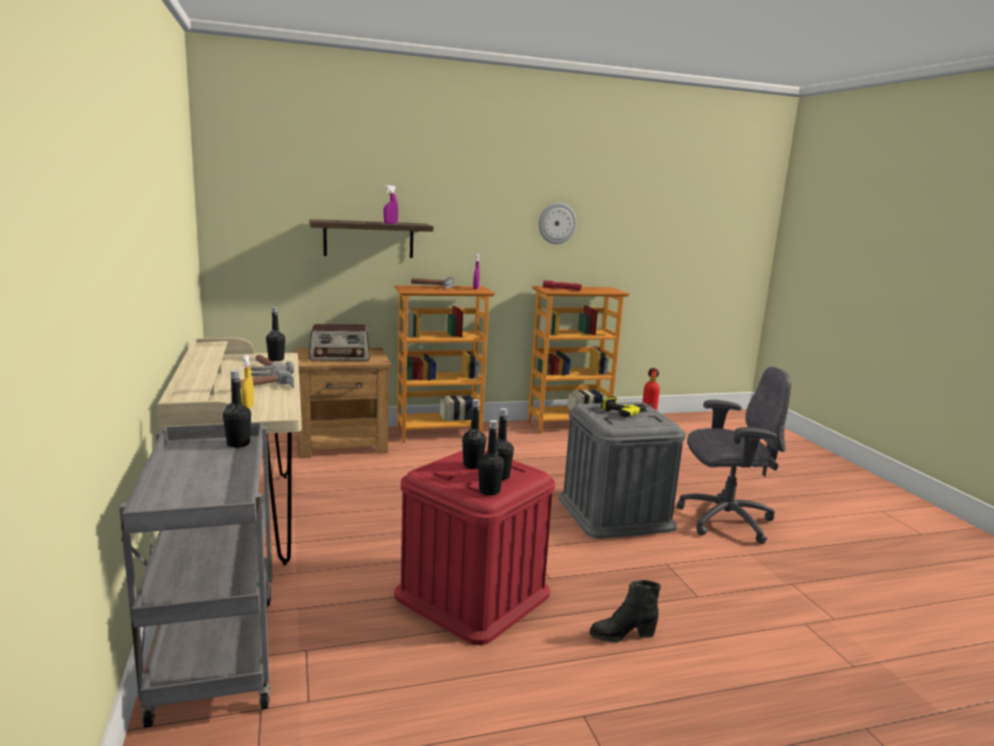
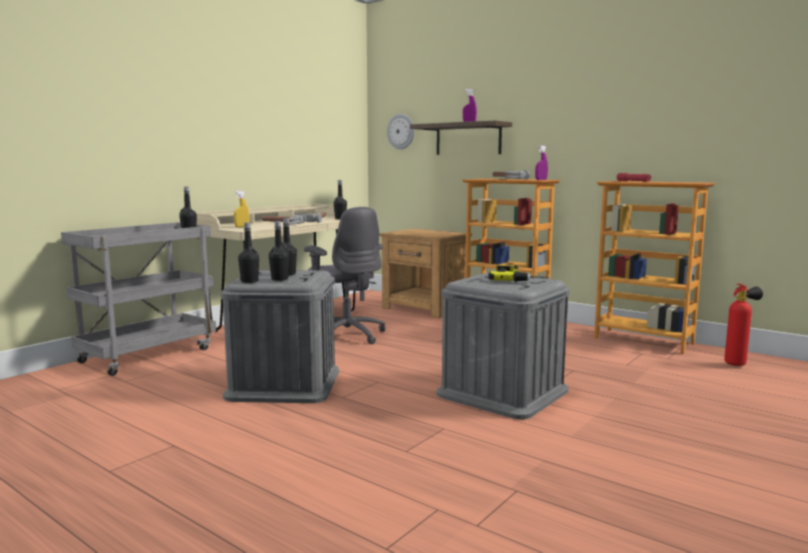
camera: 55 degrees right, 5 degrees down
(340, 356) = (422, 233): radio -> none
(473, 594) = (284, 383): red storage box -> grey storage box
(557, 223) = (643, 111): wall clock -> wall clock (401, 131)
(622, 635) = (295, 435): black boot -> none
(724, 520) = (596, 435): grey office chair -> grey office chair (347, 335)

